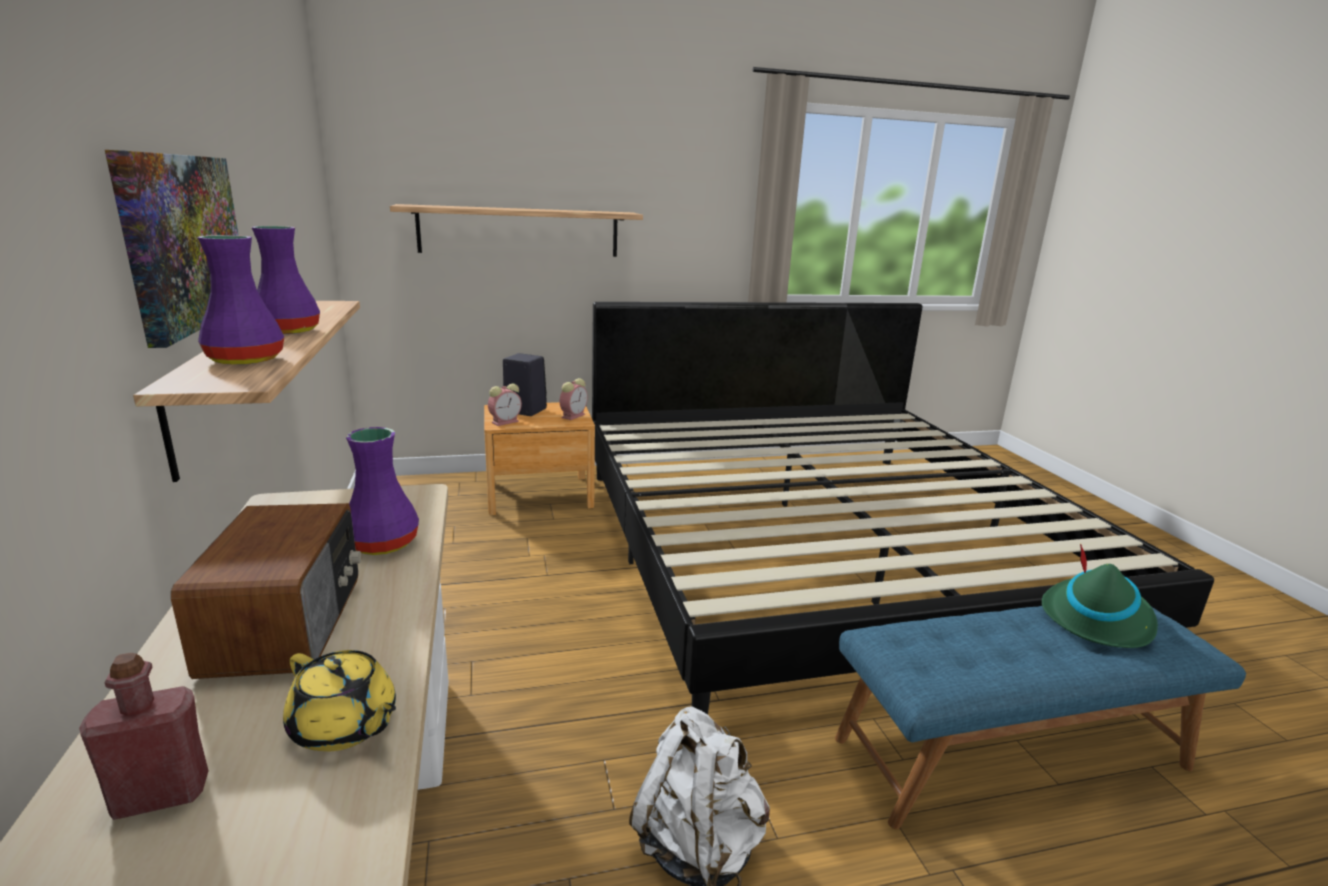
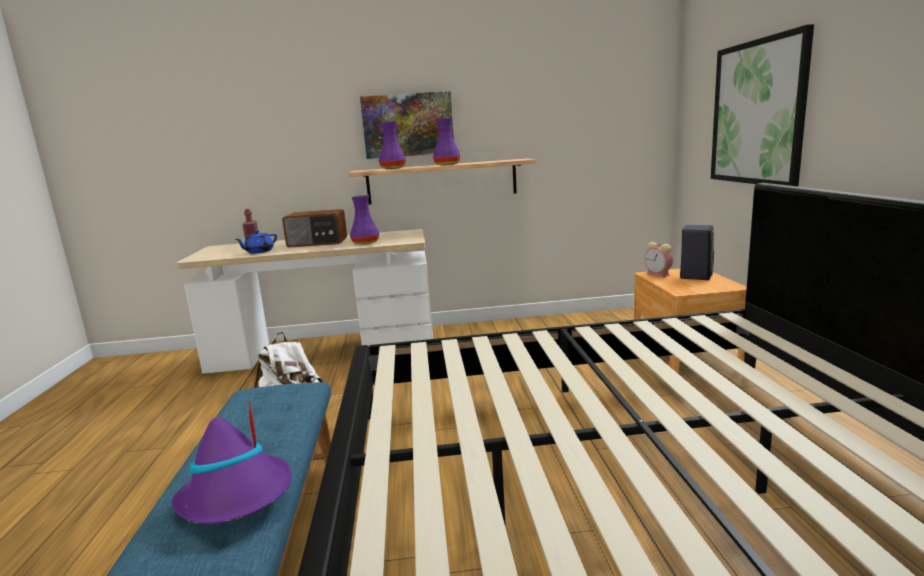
camera: 100 degrees right, 5 degrees down
(345, 726) = (259, 252): yellow teapot -> blue teapot
(519, 231) = (757, 113): shelf -> picture
(573, 415) = (698, 288): alarm clock -> none
(1096, 618) = (238, 497): green hat -> purple hat

